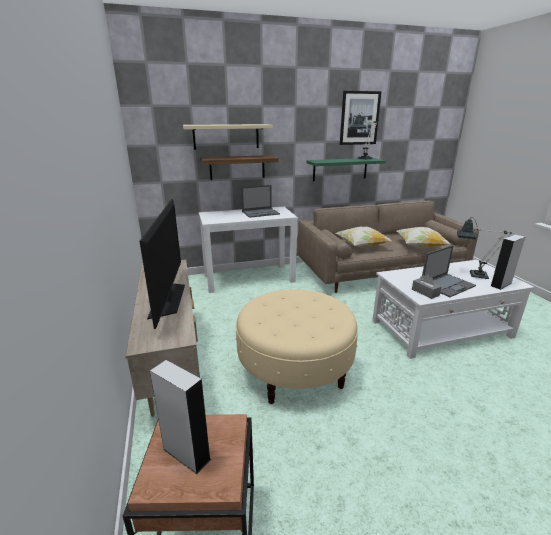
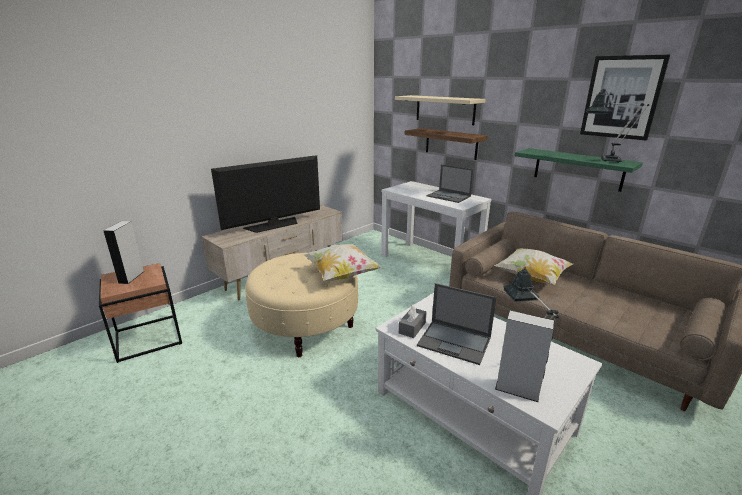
camera: 60 degrees right, 0 degrees up
(419, 247) = (611, 319): pillow -> pillow (341, 275)

